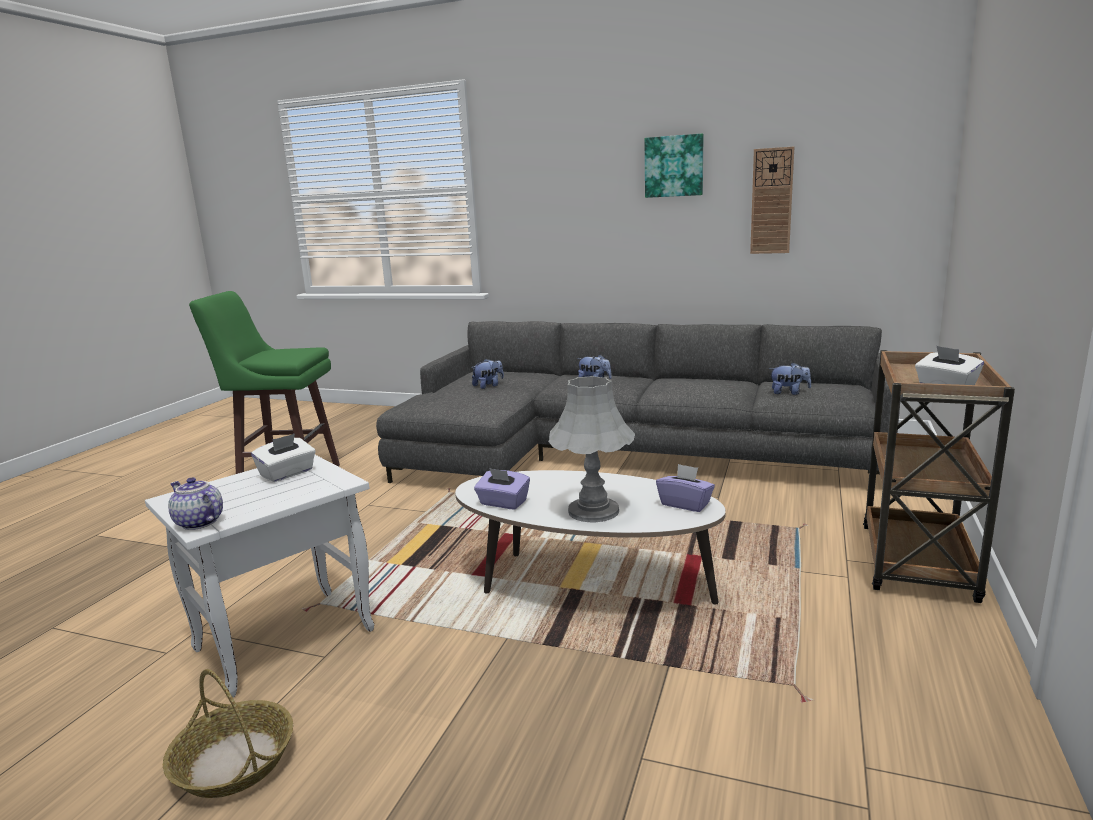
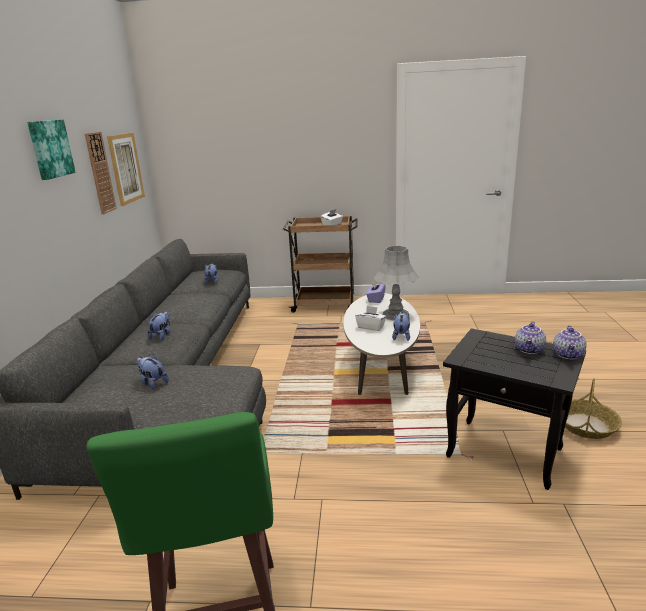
camera: 105 degrees left, 5 degrees up
(253, 502) = (529, 350): none -> teapot
(282, 642) = (506, 452): white side table -> black side table
(287, 473) = (484, 355): white tissue box -> white tissue box (371, 327)
(503, 503) = (401, 336): purple tissue box -> plush toy
(854, 202) = (126, 168): none -> picture

